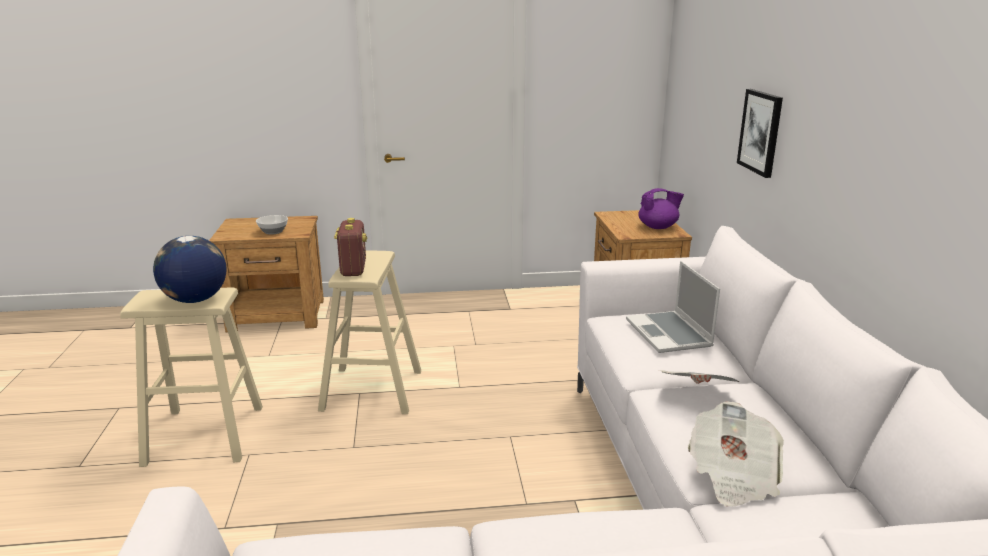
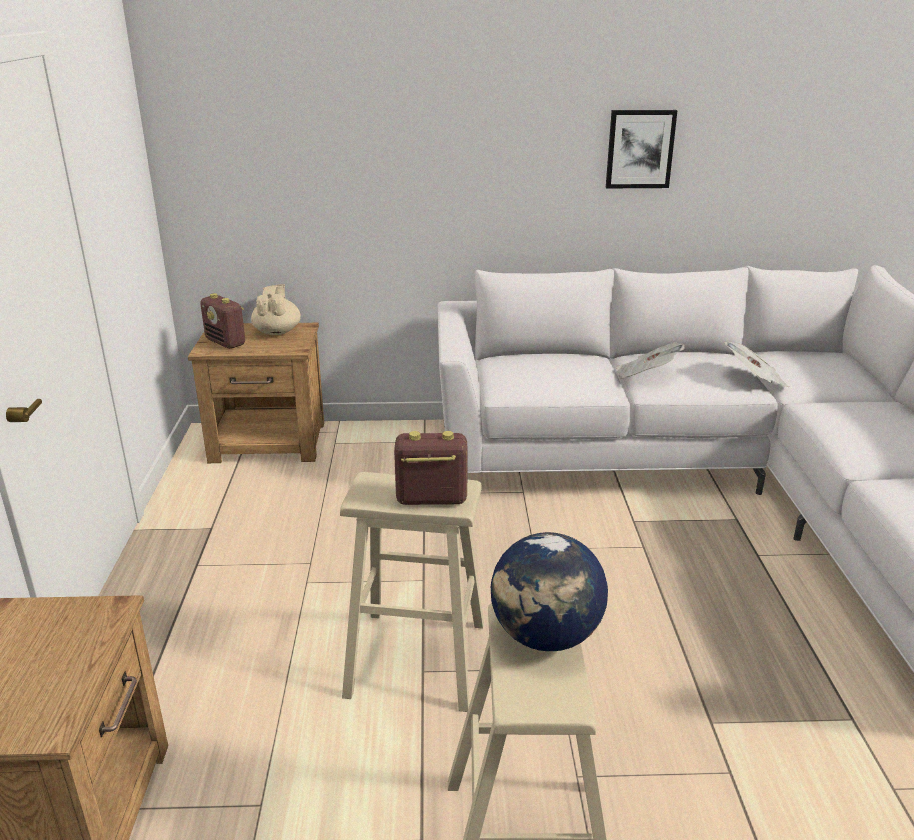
camera: 85 degrees left, 5 degrees up
(272, 232) = (68, 649): bowl -> none
(625, 217) = (226, 342): none -> radio
(658, 227) = (277, 332): purple teapot -> beige teapot
(670, 334) = (546, 368): laptop -> none
(760, 132) = (432, 180): picture -> picture (640, 149)

